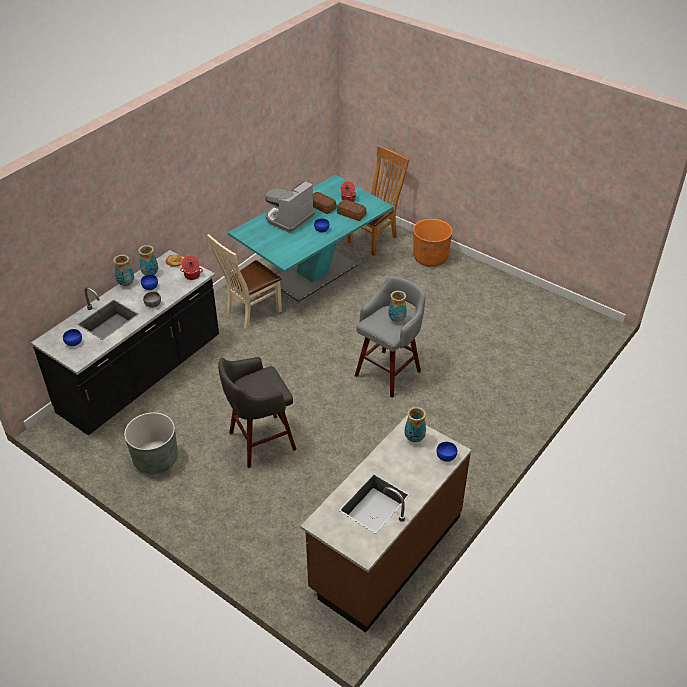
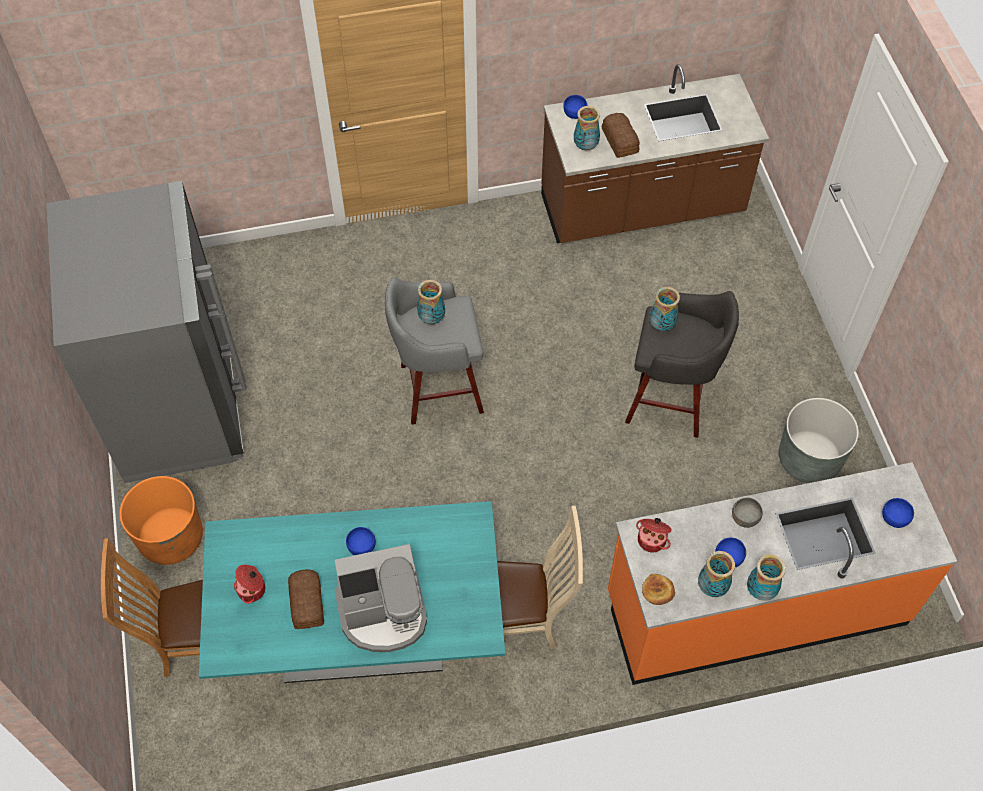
camera: 140 degrees left, 15 degrees up
(142, 376) = (755, 608): black counter -> orange counter
(273, 385) = (662, 325): none -> vase
(351, 214) = (283, 549): bread -> bread (620, 140)
(496, 296) = (179, 405): none -> grey fridge

